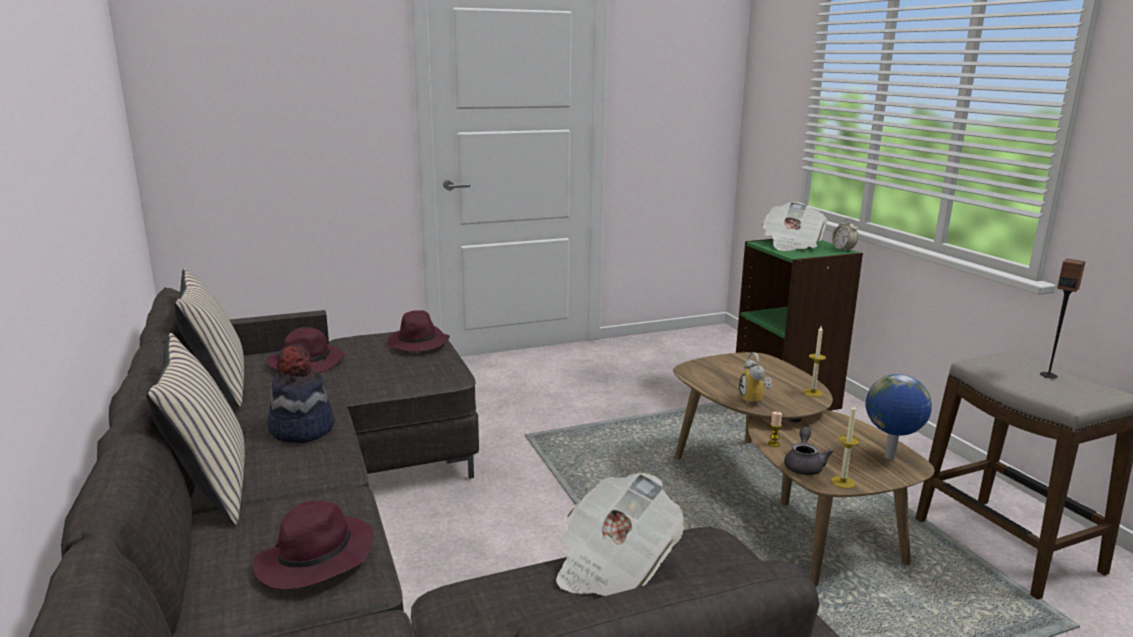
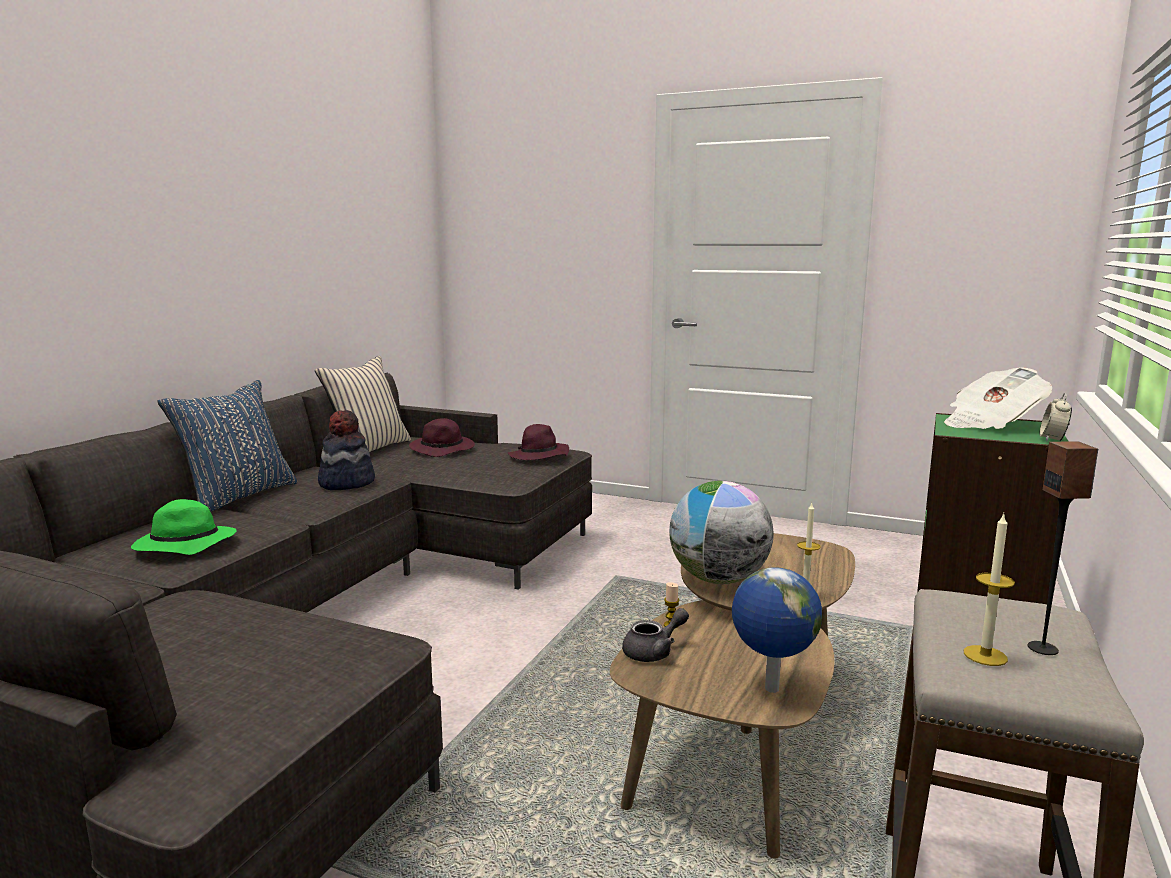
camera: 45 degrees right, 5 degrees down
(211, 489) = (237, 496): beige pillow -> blue pillow
(315, 560) = (183, 545): purple hat -> green hat
(613, 565) = (286, 621): newspaper -> none
(755, 401) = (718, 579): alarm clock -> globe
(843, 482) = (655, 681): candle -> candle (985, 655)

